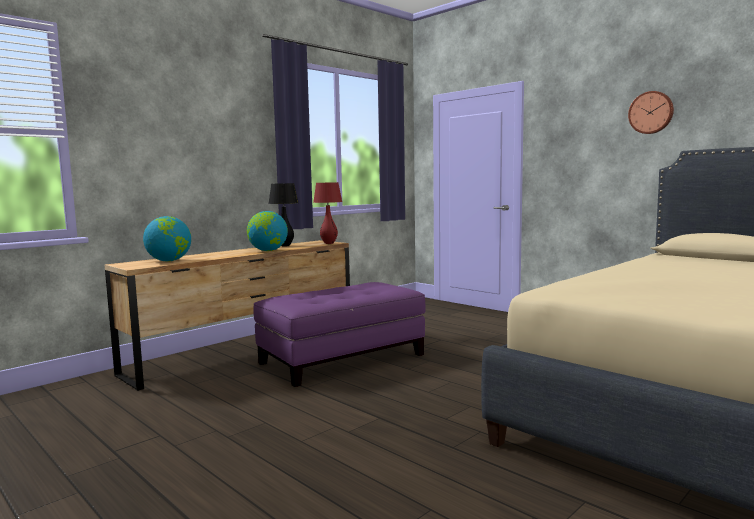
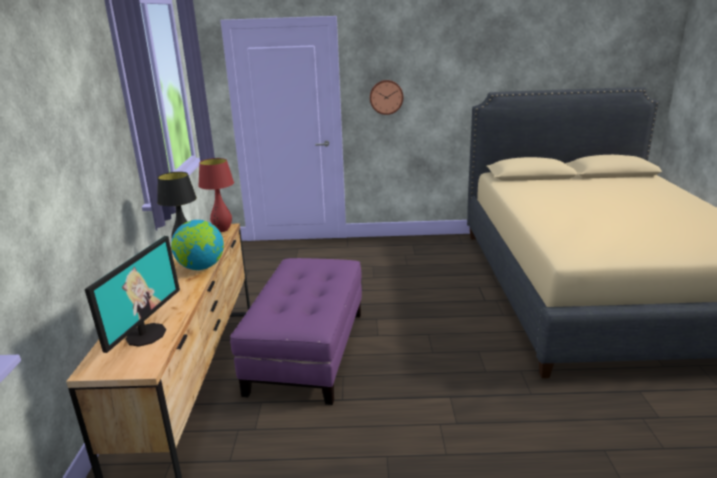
camera: 45 degrees left, 15 degrees up
(169, 261) = (145, 334): globe -> monitor
(651, 112) = (459, 57): wall clock -> wall clock (386, 97)

